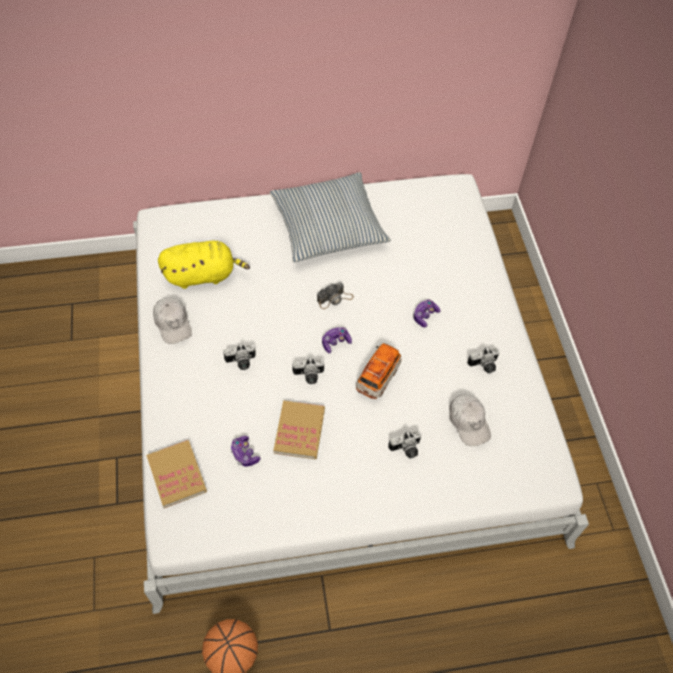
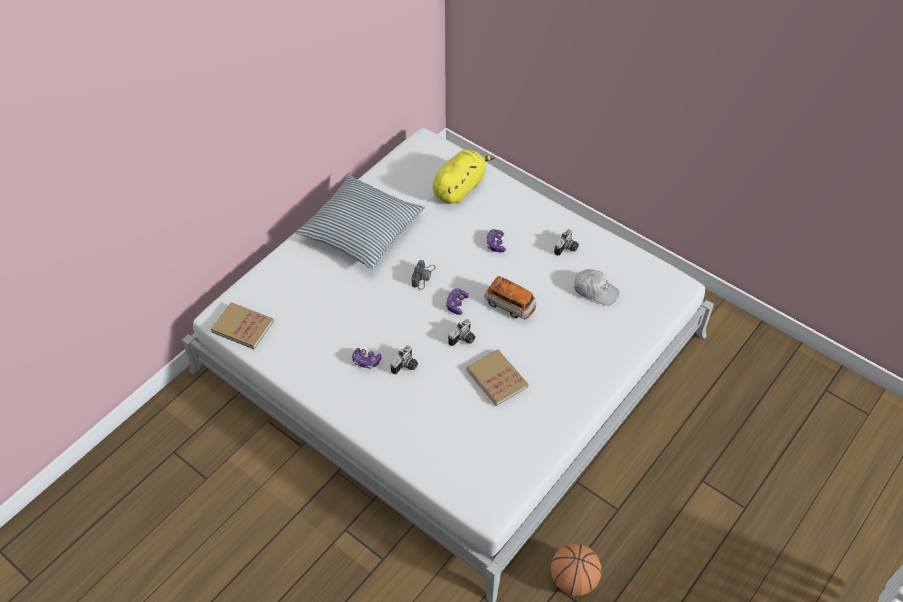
camera: 40 degrees left, 5 degrees down
(173, 323) = (323, 379): white cap -> none
(177, 474) = (446, 472): book -> book (242, 327)
(203, 275) = (305, 330): yellow plush toy -> yellow plush toy (460, 187)
(244, 454) = (477, 422): game controller -> game controller (366, 361)
(378, 377) = (510, 305): toy car -> toy car turned 135 degrees clockwise
(406, 450) = (576, 337): camera -> none

